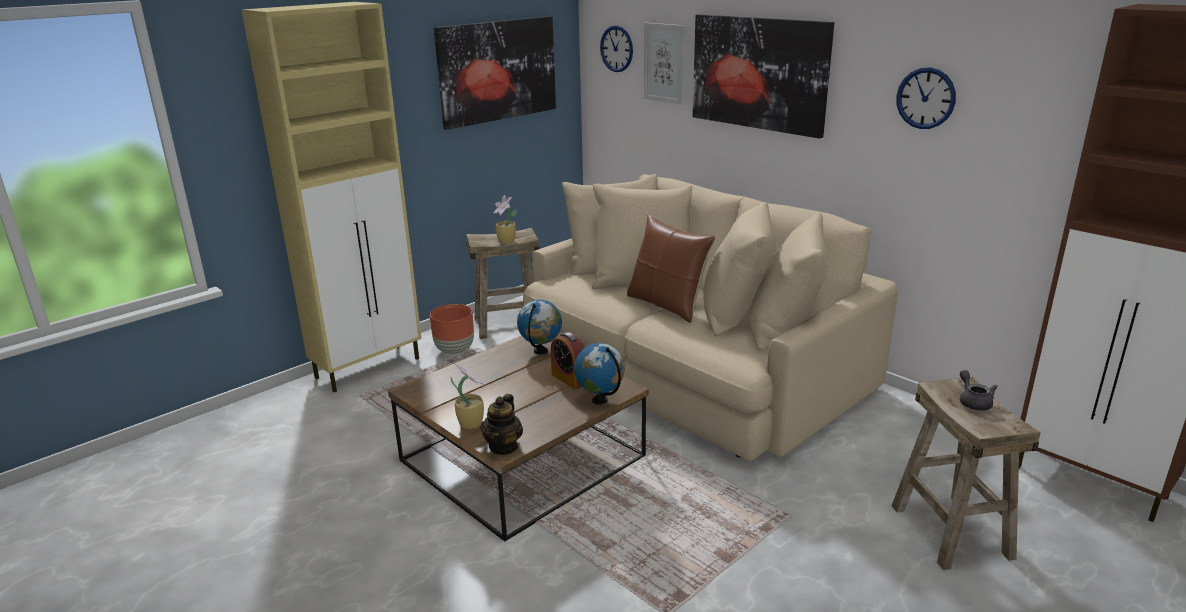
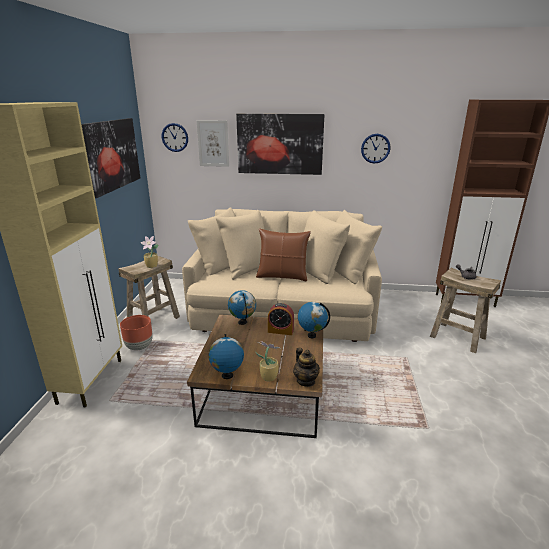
camera: 40 degrees left, 0 degrees up
(432, 402) = (227, 375): none -> globe

